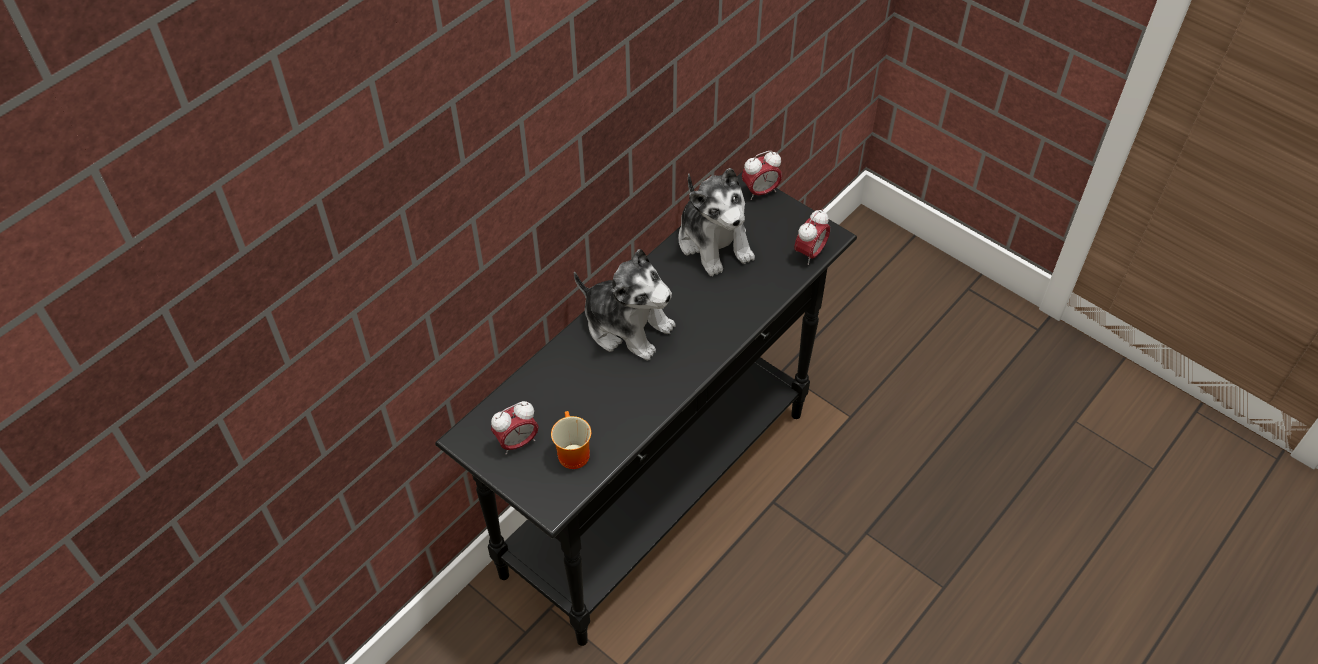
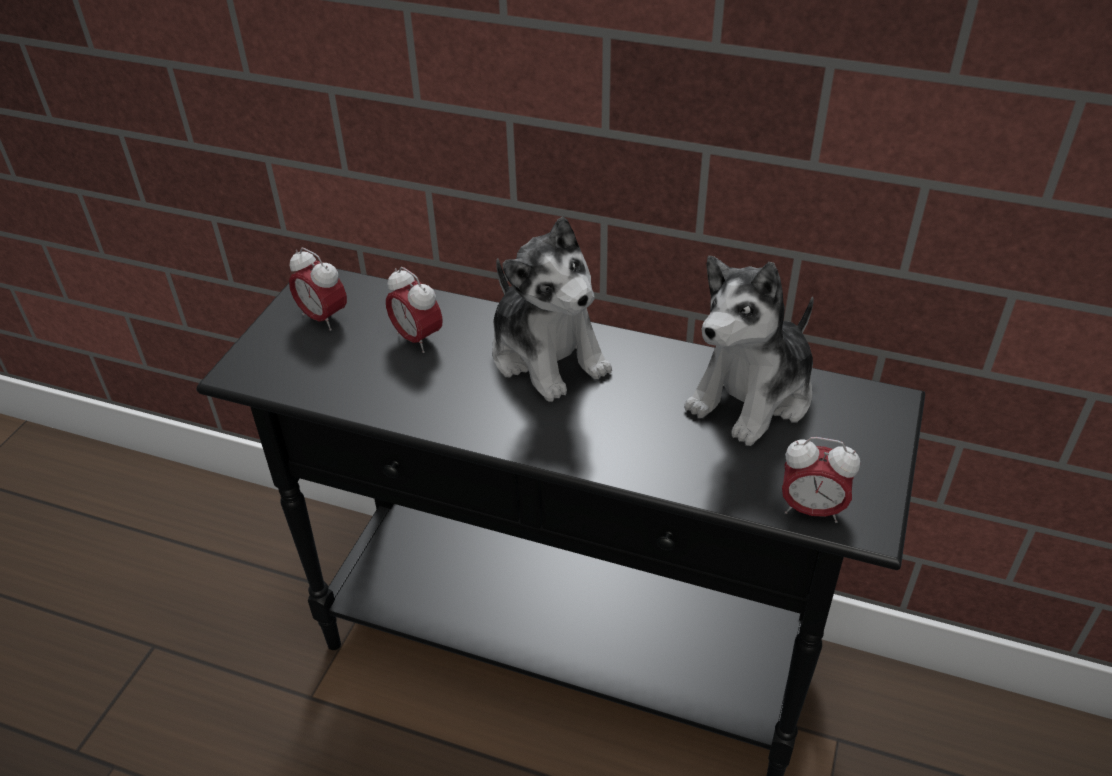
camera: 70 degrees right, 10 degrees down
(570, 453) = (321, 364): mug -> none
(627, 326) = (547, 355): plush toy -> plush toy turned 45 degrees counterclockwise
(760, 192) = (891, 418): alarm clock -> alarm clock (417, 339)

